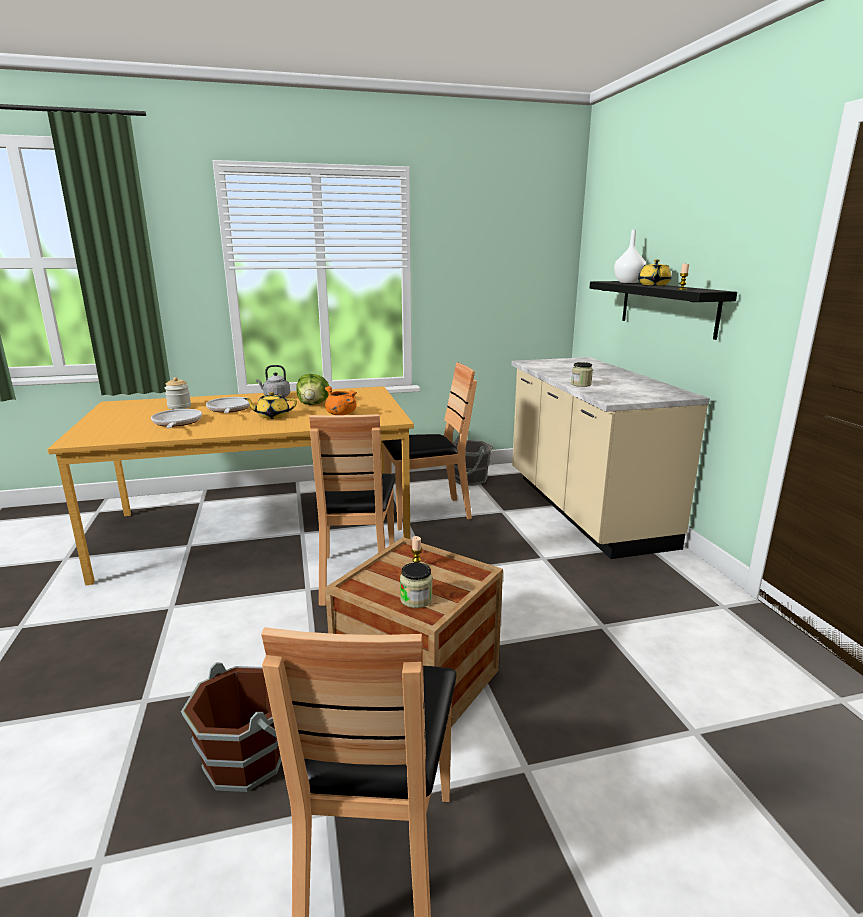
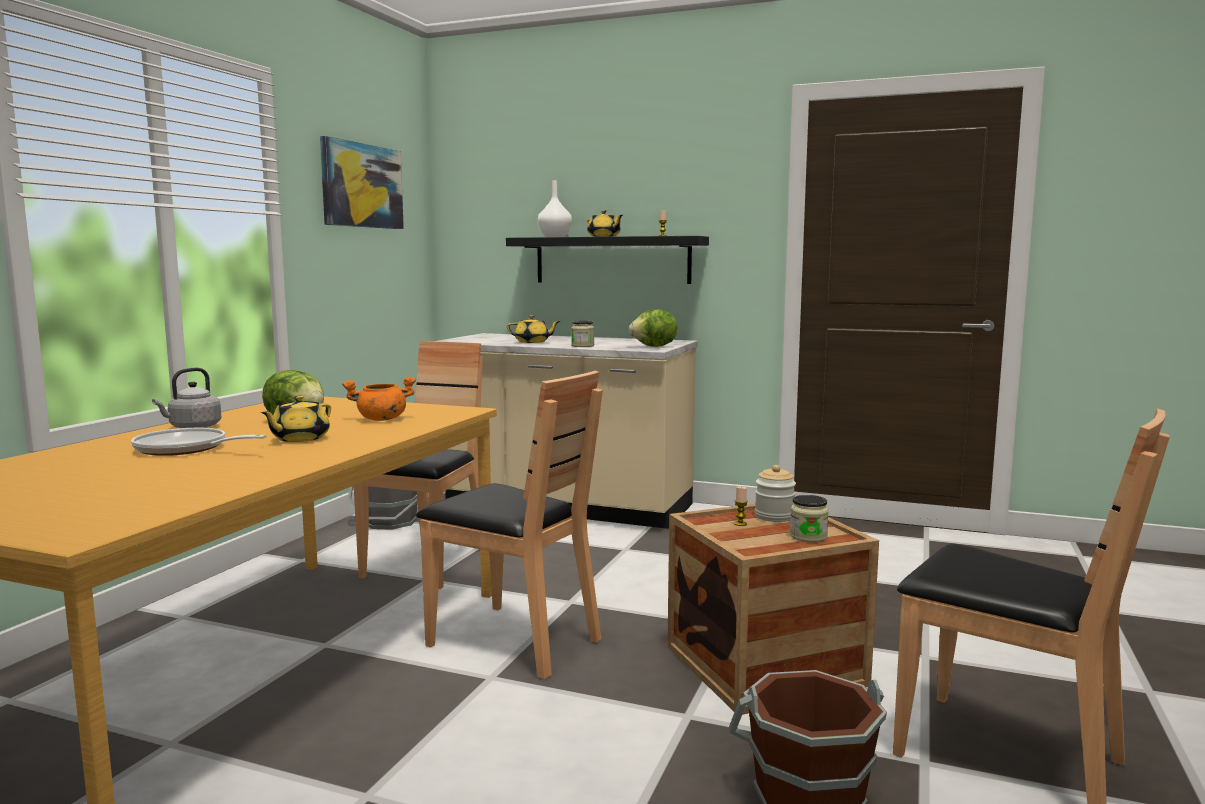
camera: 55 degrees left, 10 degrees down
(176, 423) = (175, 476): frying pan -> none
(179, 407) = (63, 467): jar -> jar (774, 516)
(496, 240) = (362, 186): none -> picture
(570, 373) = (532, 342): none -> yellow teapot
(626, 397) = (654, 347): none -> lettuce

